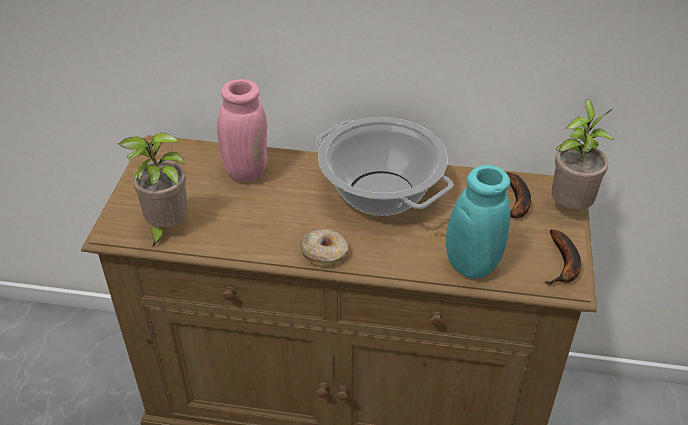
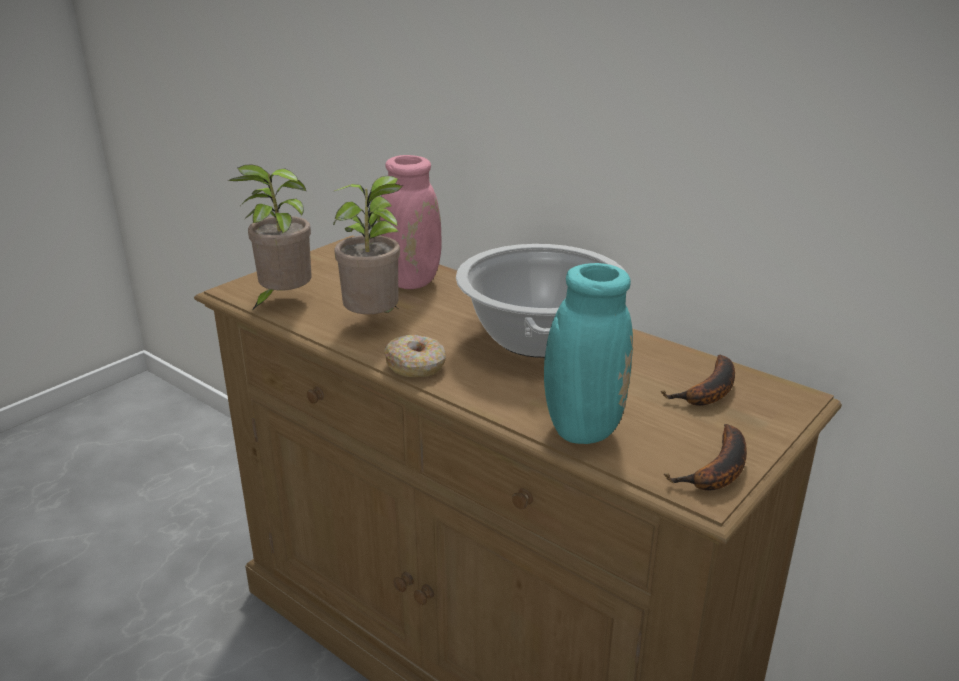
camera: 30 degrees right, 15 degrees down
(569, 207) = (786, 417): potted plant -> potted plant (375, 322)

